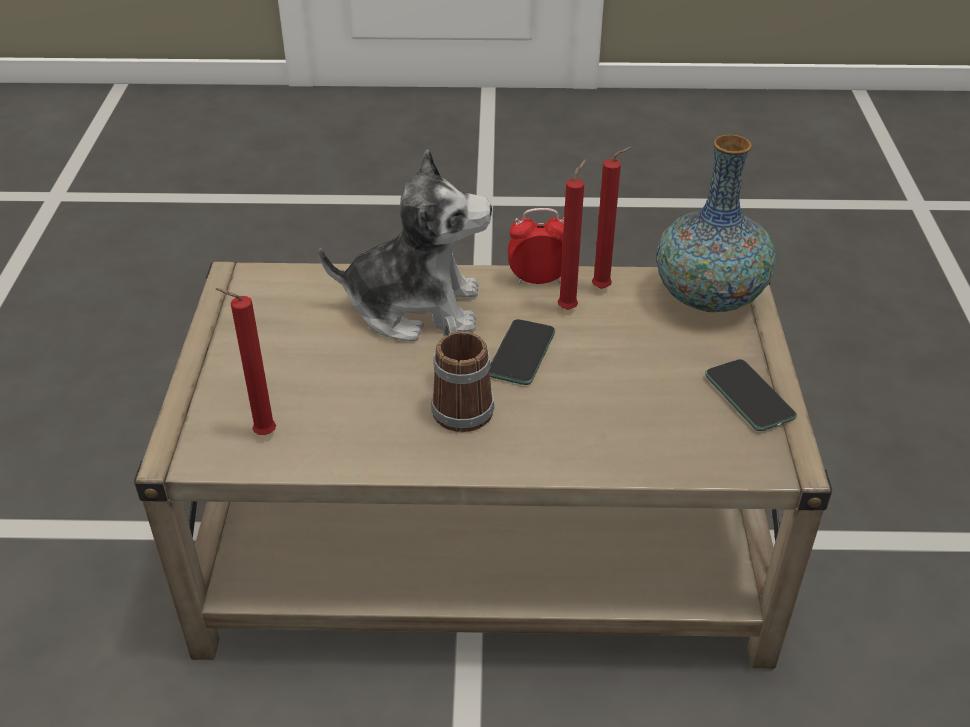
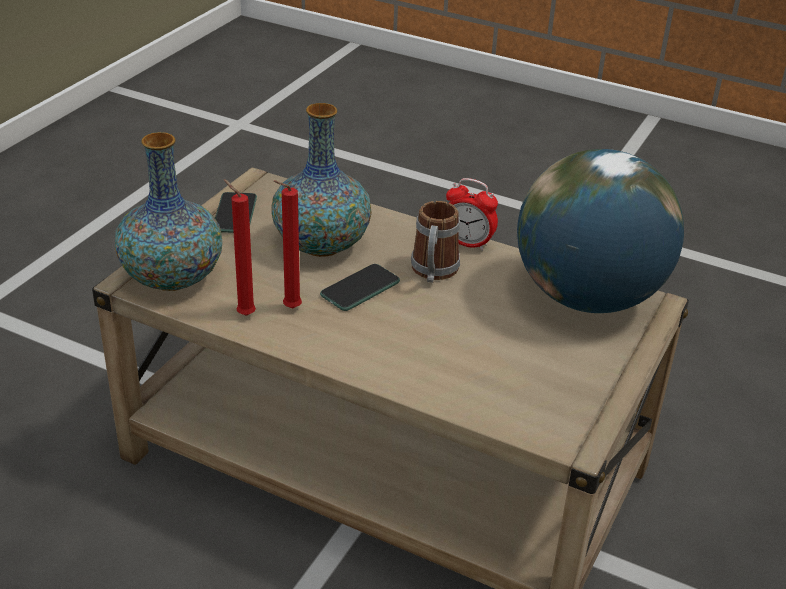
camera: 155 degrees left, 5 degrees down
(261, 434) = (589, 297): red candle -> globe
(415, 307) = (417, 352): plush toy -> none
(538, 280) = (290, 340): alarm clock -> alarm clock (467, 243)
(611, 393) = (321, 245): none -> vase

